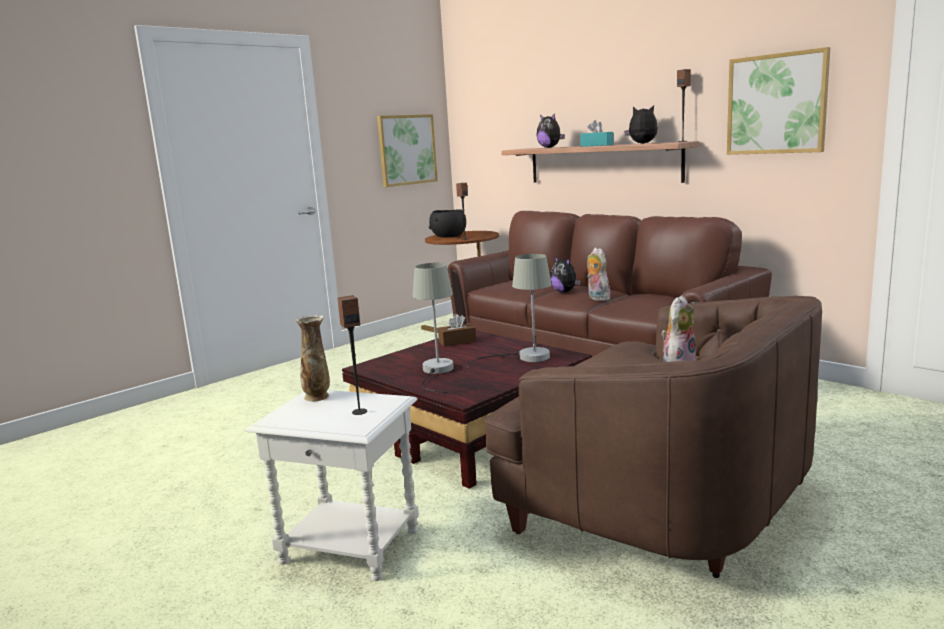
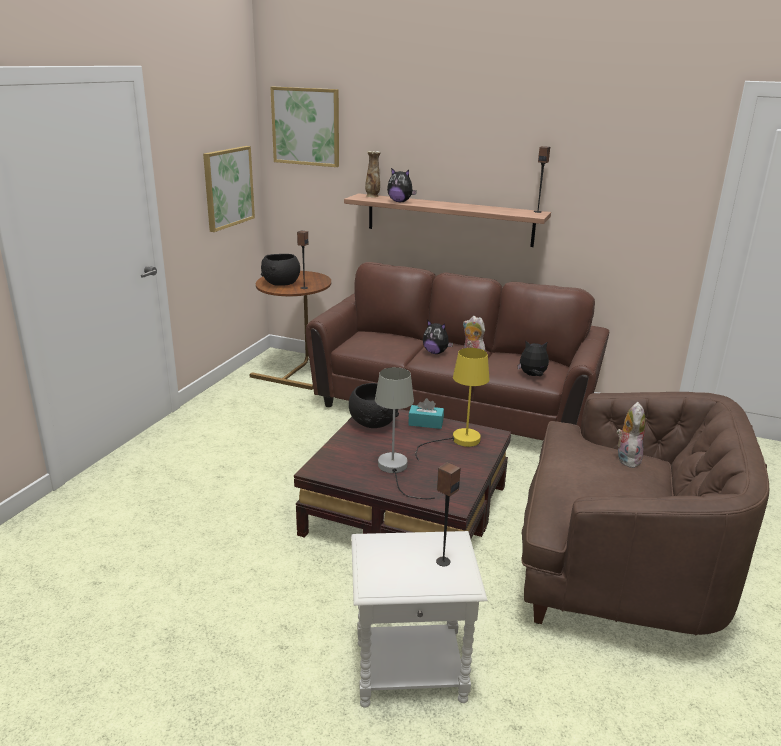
camera: 25 degrees left, 10 degrees up
(317, 397) = (379, 546): vase -> vase (372, 196)
(457, 341) = (374, 423): brown tissue box -> black bowl
(524, 358) = (458, 441): grey table lamp -> yellow table lamp
(596, 145) = (452, 206): turquoise tissue box -> turquoise tissue box (425, 423)
(642, 143) = (500, 210): plush toy -> plush toy (532, 376)
(776, 104) = (626, 190): picture -> picture (306, 126)

